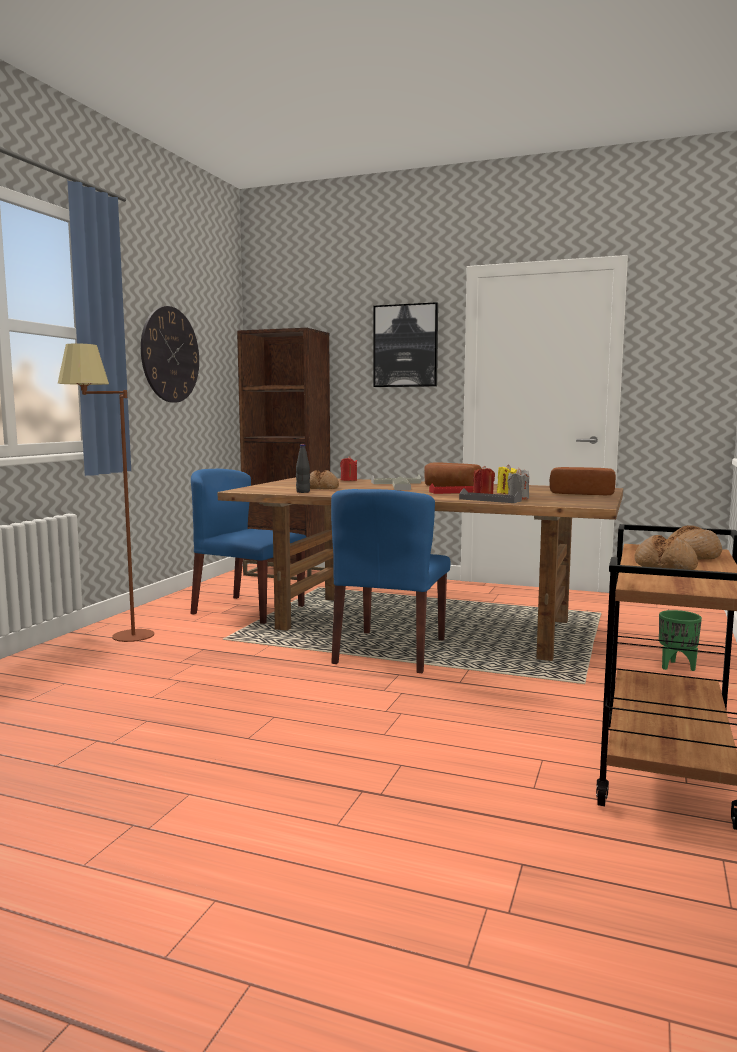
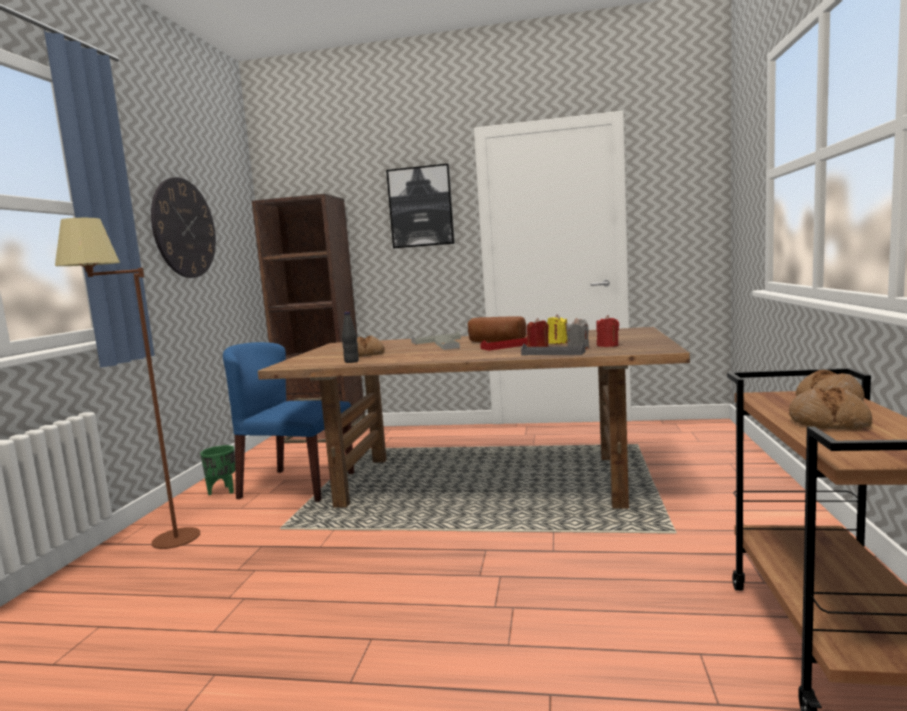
camera: 10 degrees left, 0 degrees up
(348, 480) = (386, 342): red candle -> red candle (607, 345)
(391, 651) = (464, 519): blue chair -> none
(582, 493) = (628, 336): bread -> none
(677, 667) = (746, 498): green planter -> green planter (223, 491)

